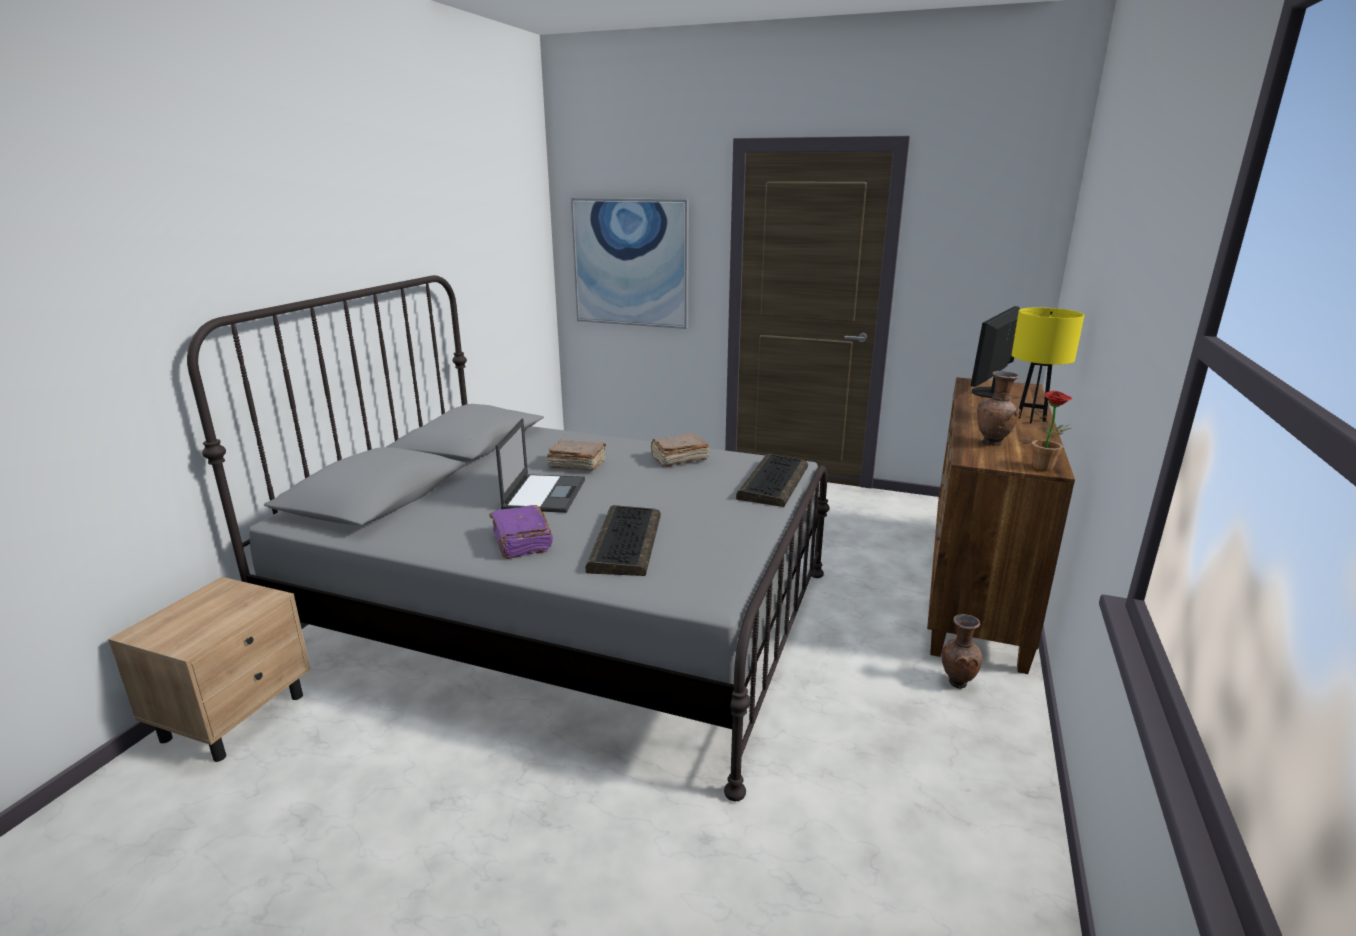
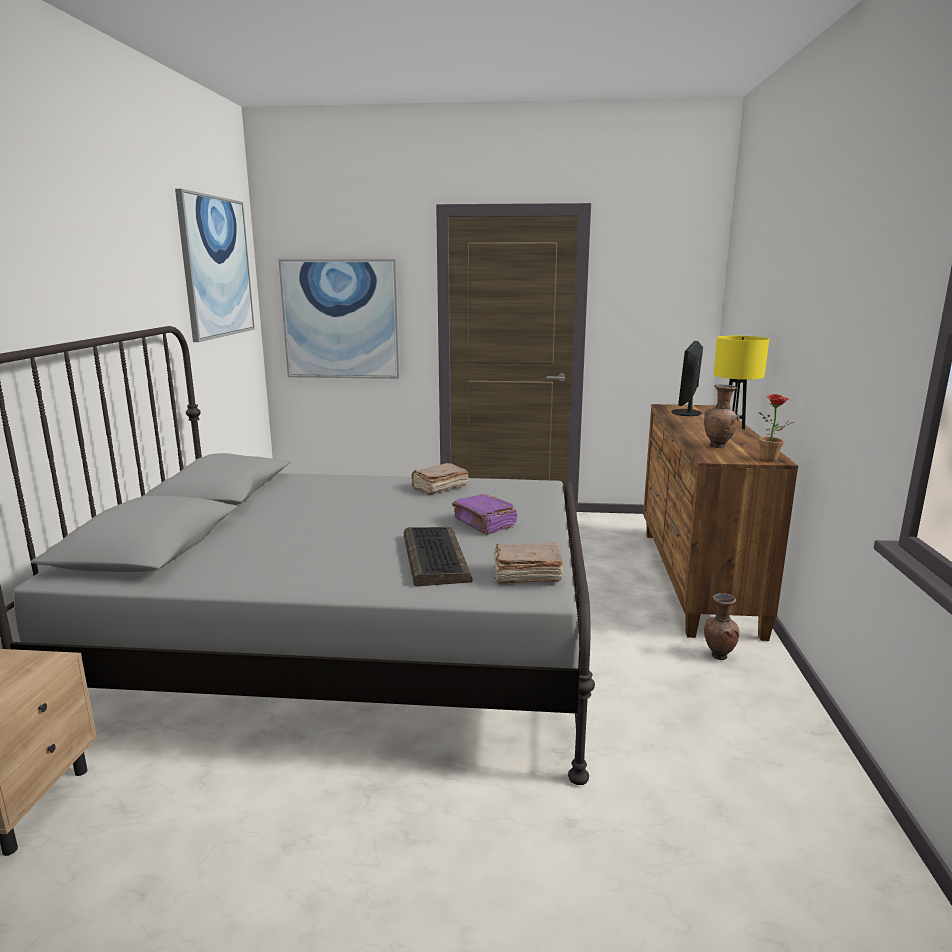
camera: 15 degrees left, 5 degrees down
(499, 210) = (216, 267): none -> picture
(521, 543) = (333, 569): purple book -> purple book (484, 524)
(544, 493) = (328, 526): laptop -> none
(576, 465) = (344, 500): brown book -> brown book (526, 575)
(773, 482) = (535, 498): keyboard -> none

